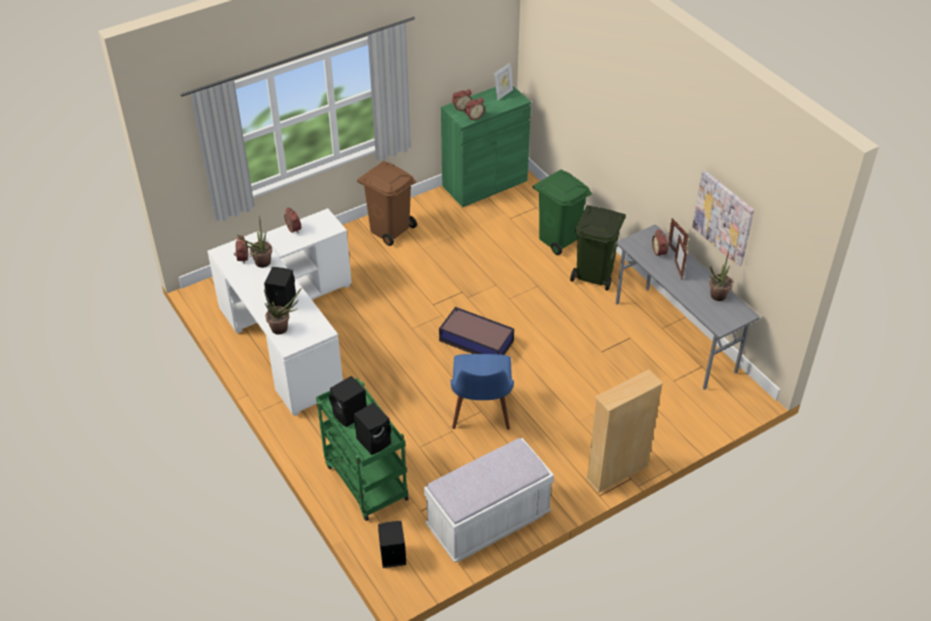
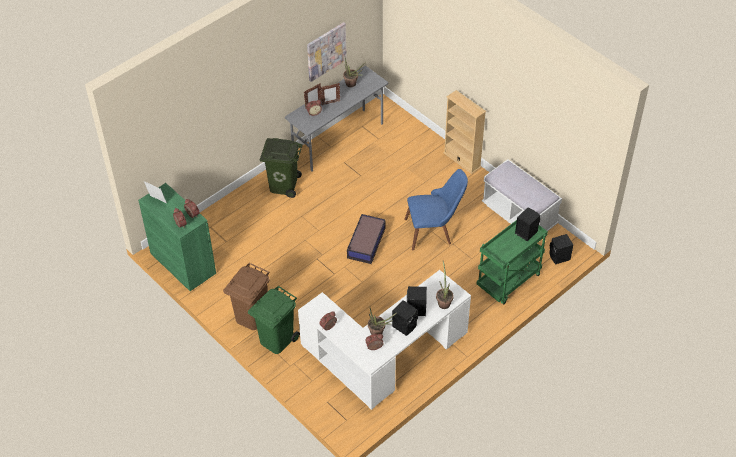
camera: 100 degrees left, 5 degrees up
(350, 415) = (509, 248): black speaker -> black speaker (405, 325)
(559, 238) = (246, 209): green trash can -> green trash can (276, 339)

